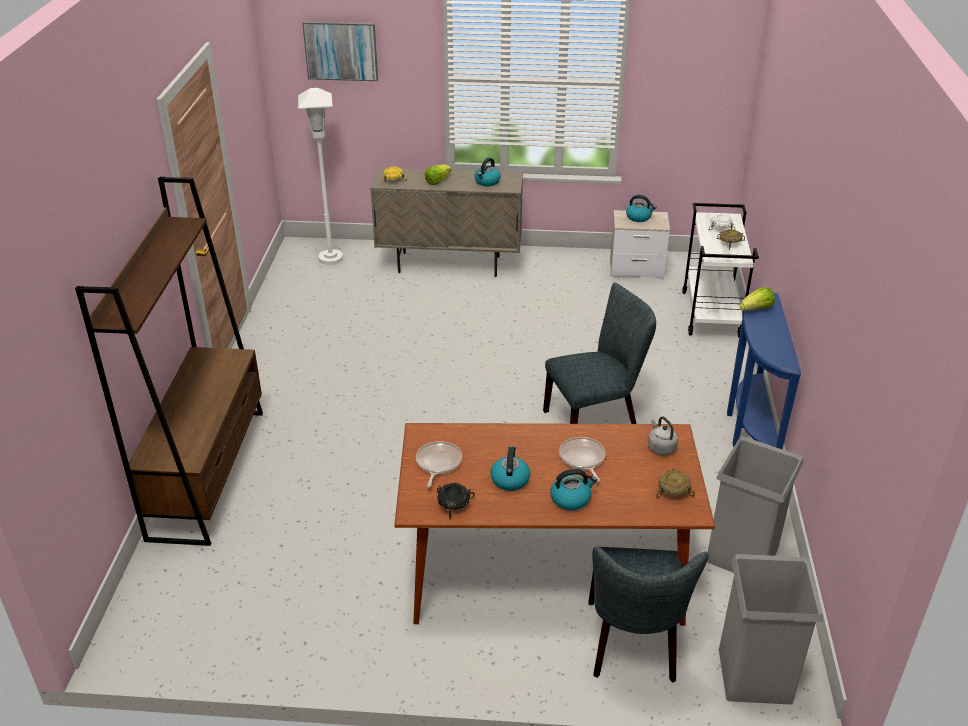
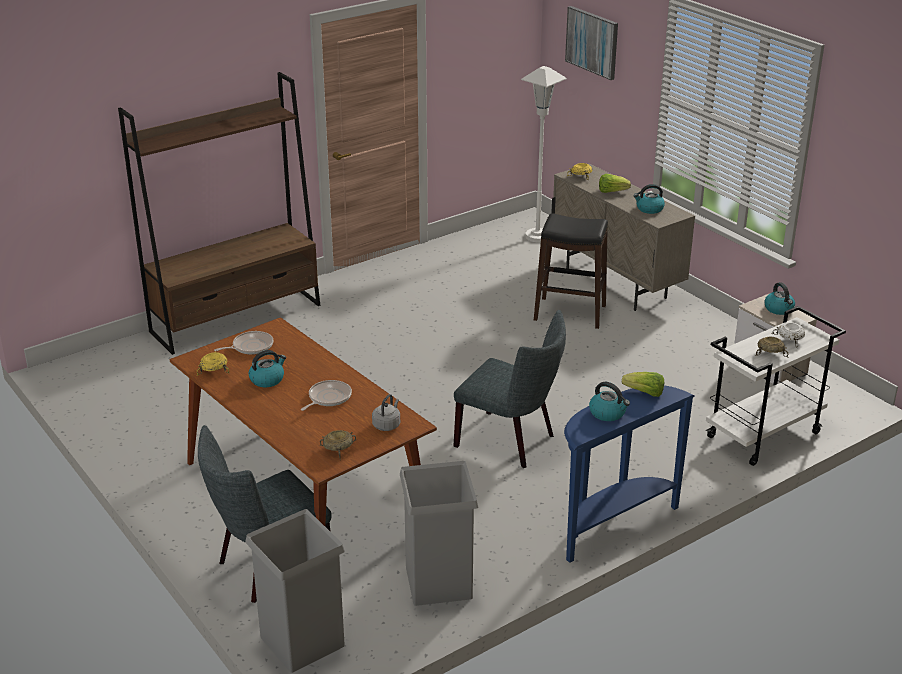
camera: 50 degrees right, 5 degrees down
(453, 504) = (214, 370): black bowl -> yellow bowl
(459, 303) = (569, 313): none -> black stool
(571, 499) = (275, 411): kettle -> kettle (608, 413)

